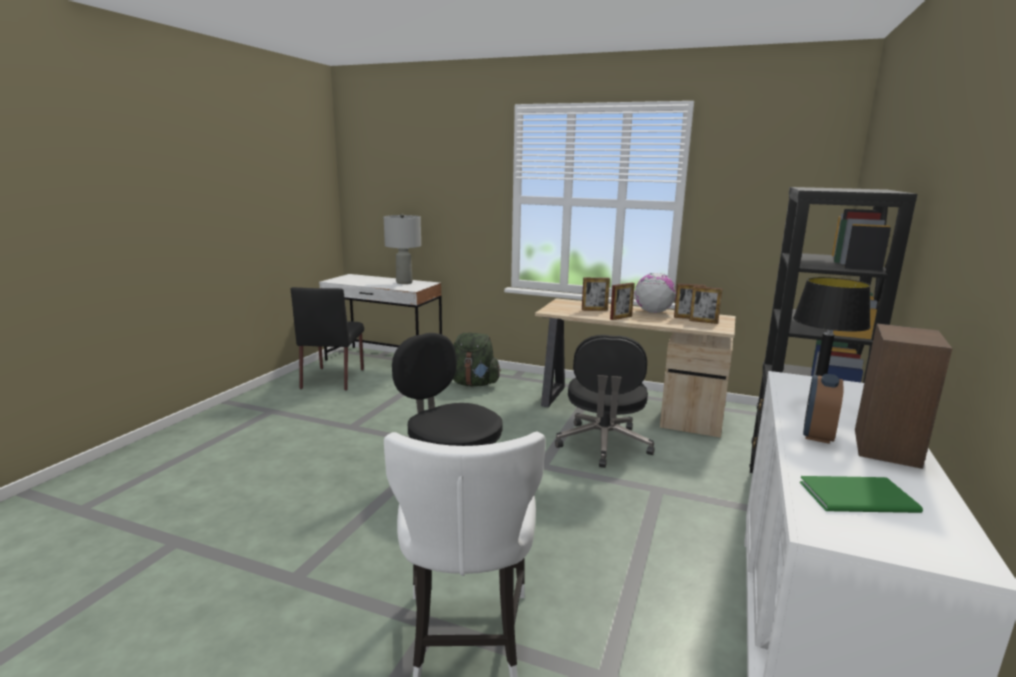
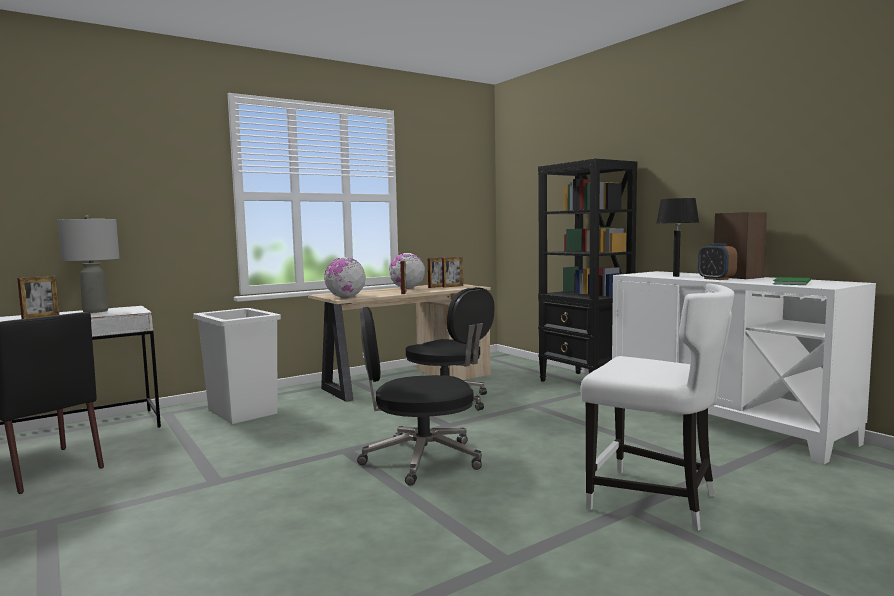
camera: 55 degrees left, 10 degrees down
(473, 384) = (242, 411): green backpack -> white trash can
(556, 310) = (345, 297): none -> globe
(594, 310) = (368, 293): picture frame -> picture frame (40, 317)

